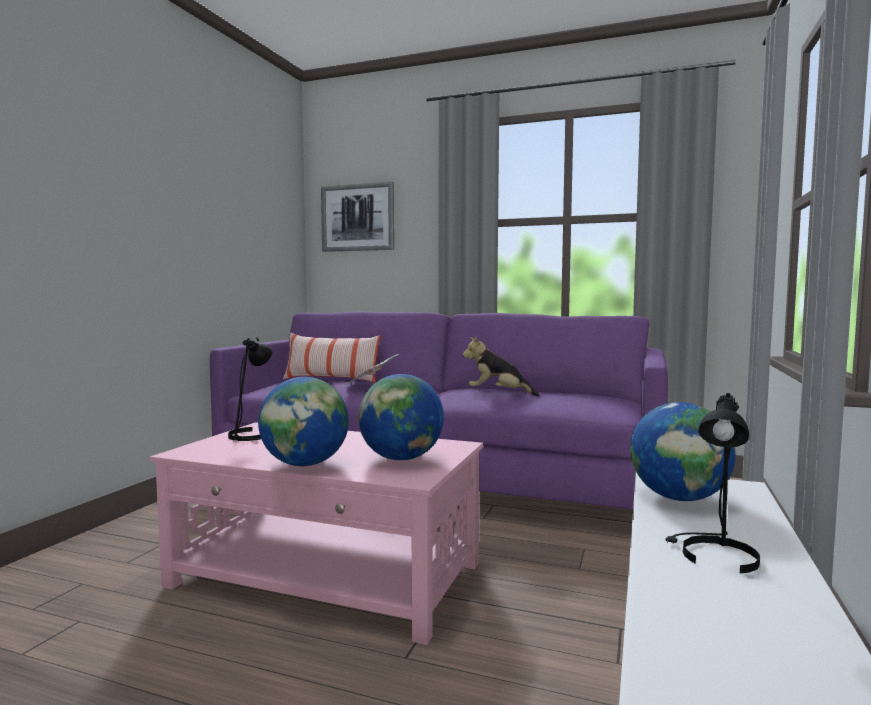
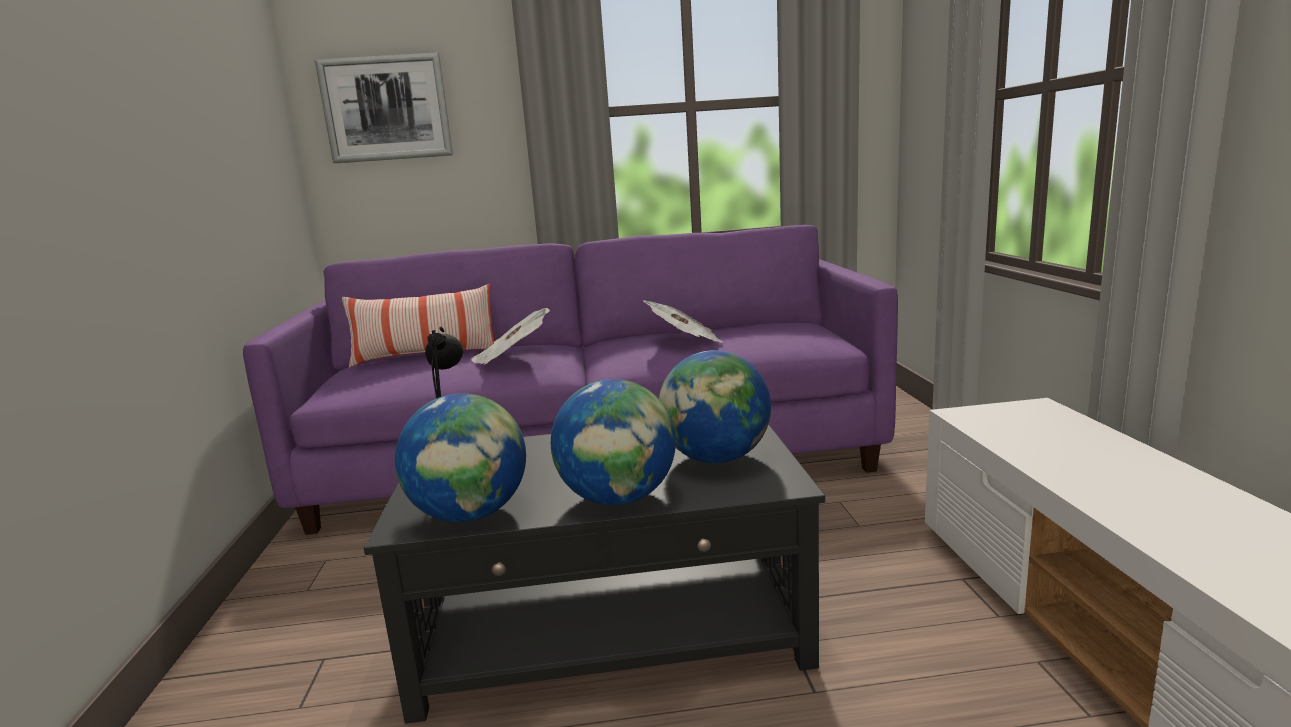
camera: 25 degrees left, 10 degrees up
(327, 576) = (612, 625): pink coffee table -> black coffee table
(498, 394) = (685, 342): plush toy -> newspaper
(679, 498) = (1018, 434): globe -> globe (470, 514)
(714, 556) = (1144, 492): black table lamp -> none

